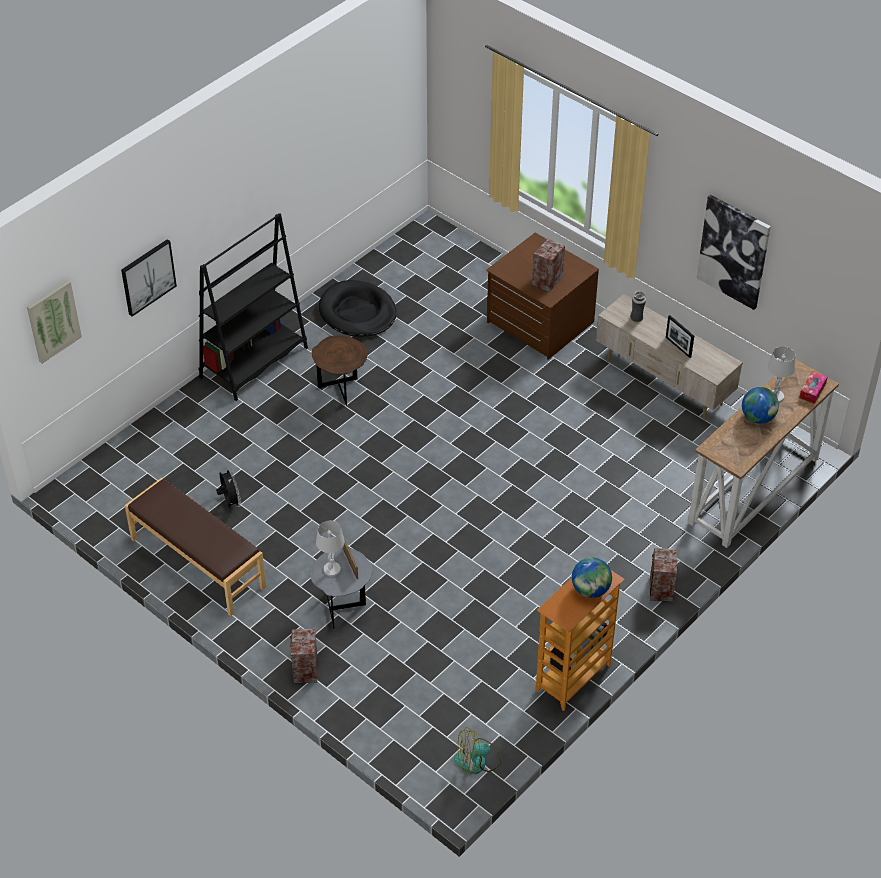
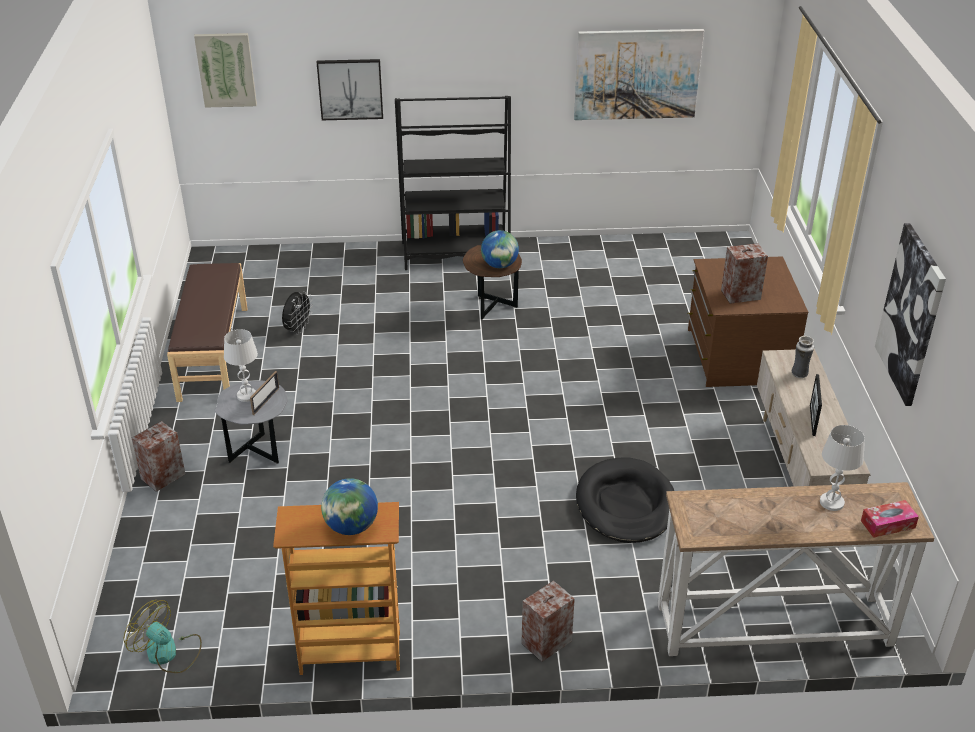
camera: 45 degrees right, 10 degrees down
(343, 139) = (637, 74): none -> picture
(357, 312) = (585, 266): black dog bed -> black dog bed (625, 504)
(758, 418) = (781, 508): globe -> globe (499, 265)

